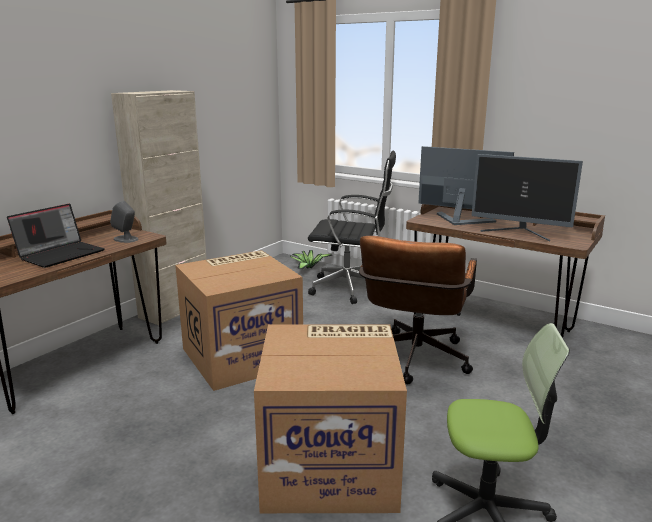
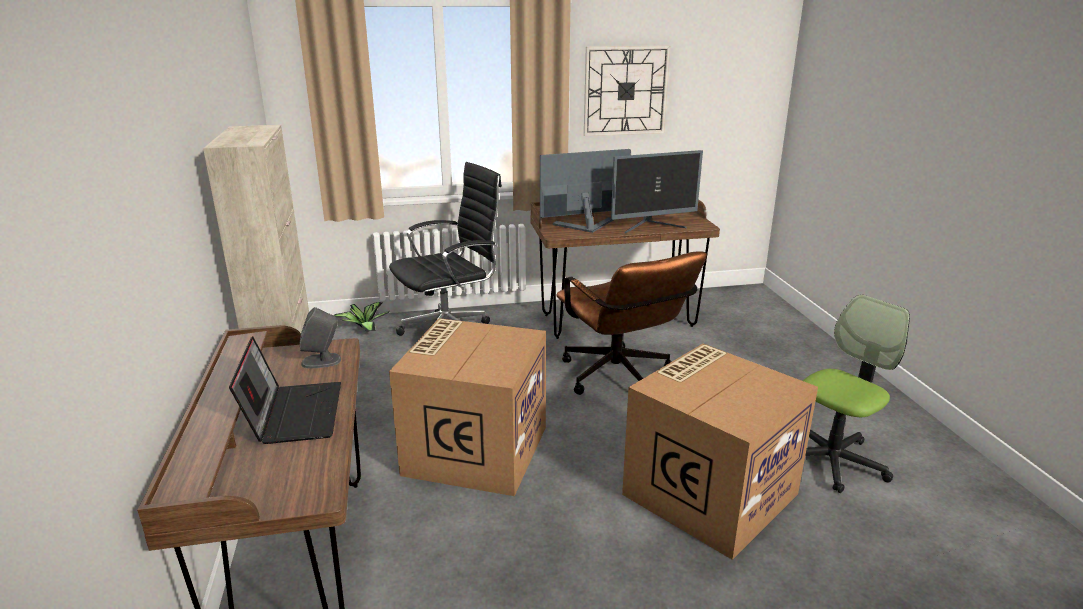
camera: 45 degrees left, 5 degrees up
(552, 100) = (625, 91): none -> wall clock

